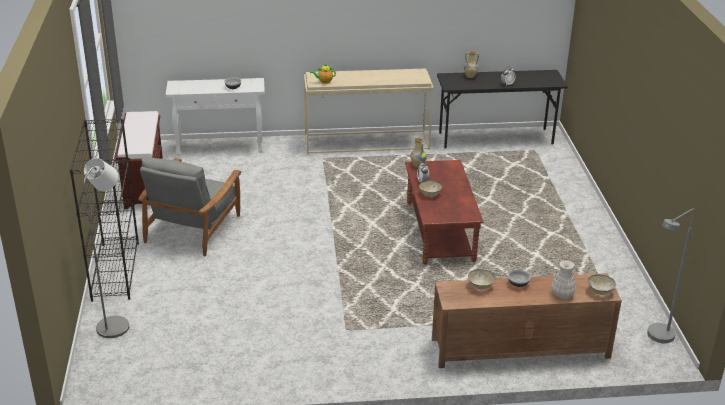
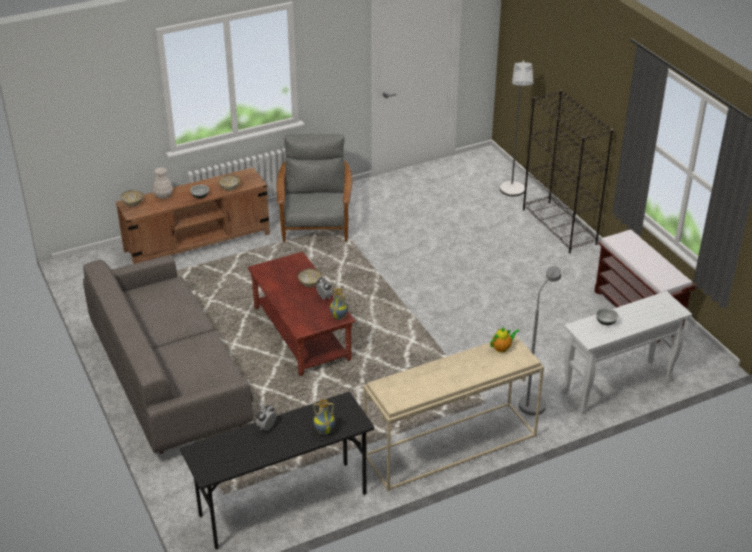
camera: 160 degrees right, 5 degrees up
(193, 228) = (538, 279): grey armchair -> grey armchair (316, 222)
(565, 223) = (170, 378): none -> grey sofa
(657, 338) = (83, 275): grey floor lamp -> grey floor lamp (534, 401)

